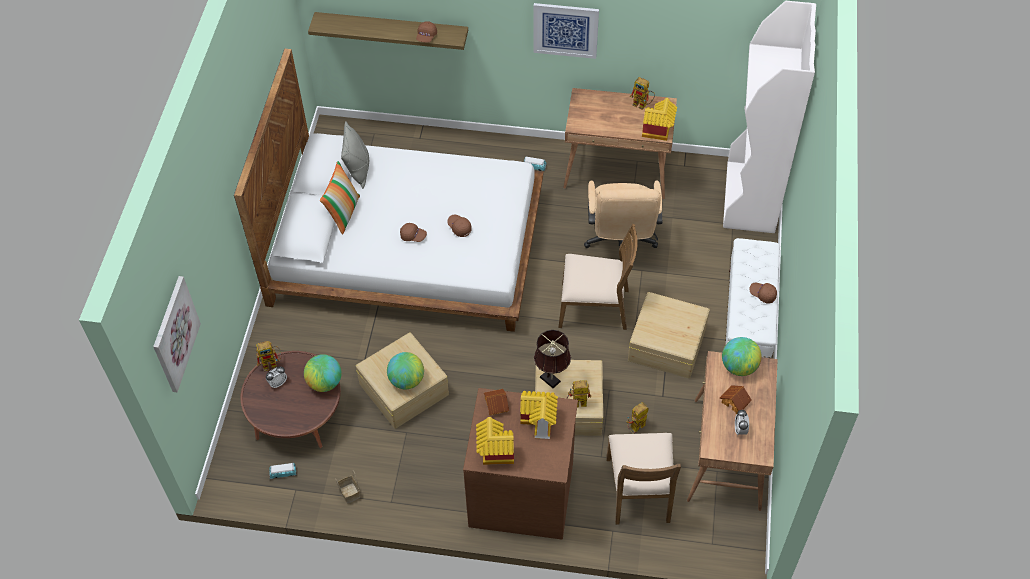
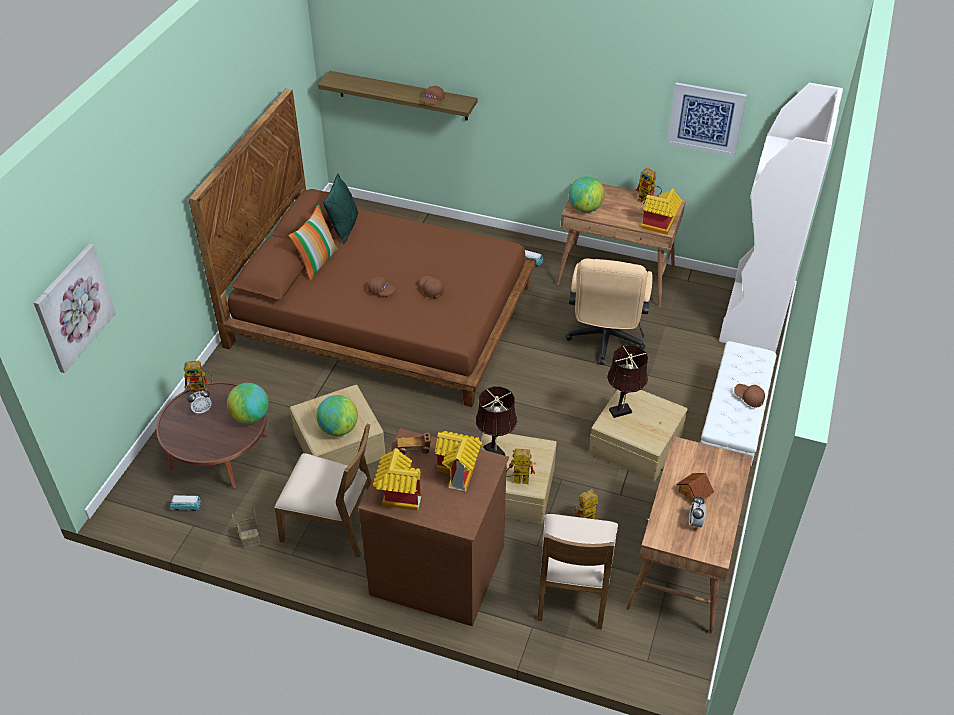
camera: 10 degrees right, 10 degrees down
(358, 170) = (344, 228): grey pillow -> green pillow
(408, 246) = (383, 314): white bed -> brown bed
(496, 405) = (414, 447): toy house -> toy car
(565, 30) = (575, 108): picture -> picture (705, 119)
(594, 307) = (564, 396): brown chair -> brown chair (332, 524)
(654, 320) = (622, 410): none -> brown table lamp
(739, 366) = (706, 457): globe -> globe (585, 208)

